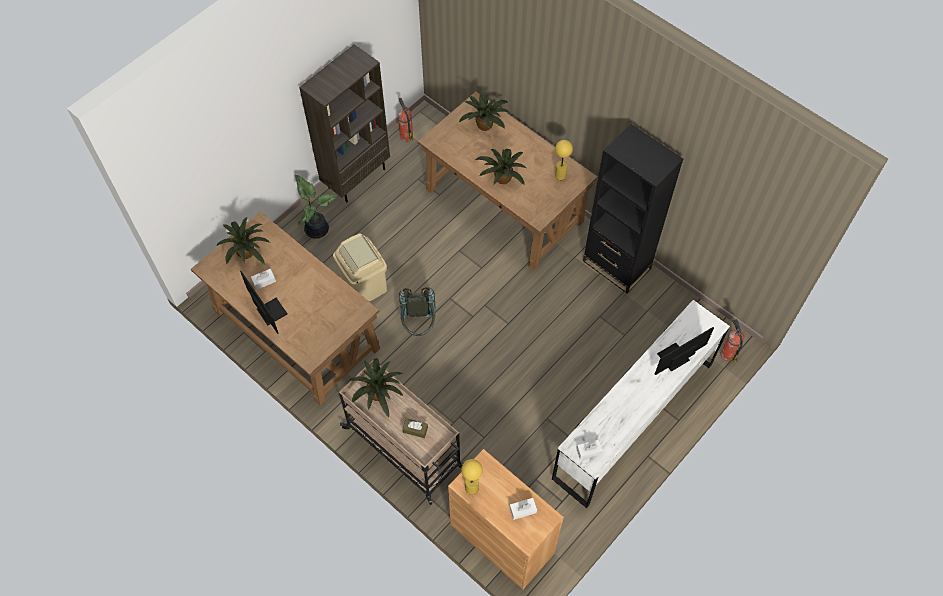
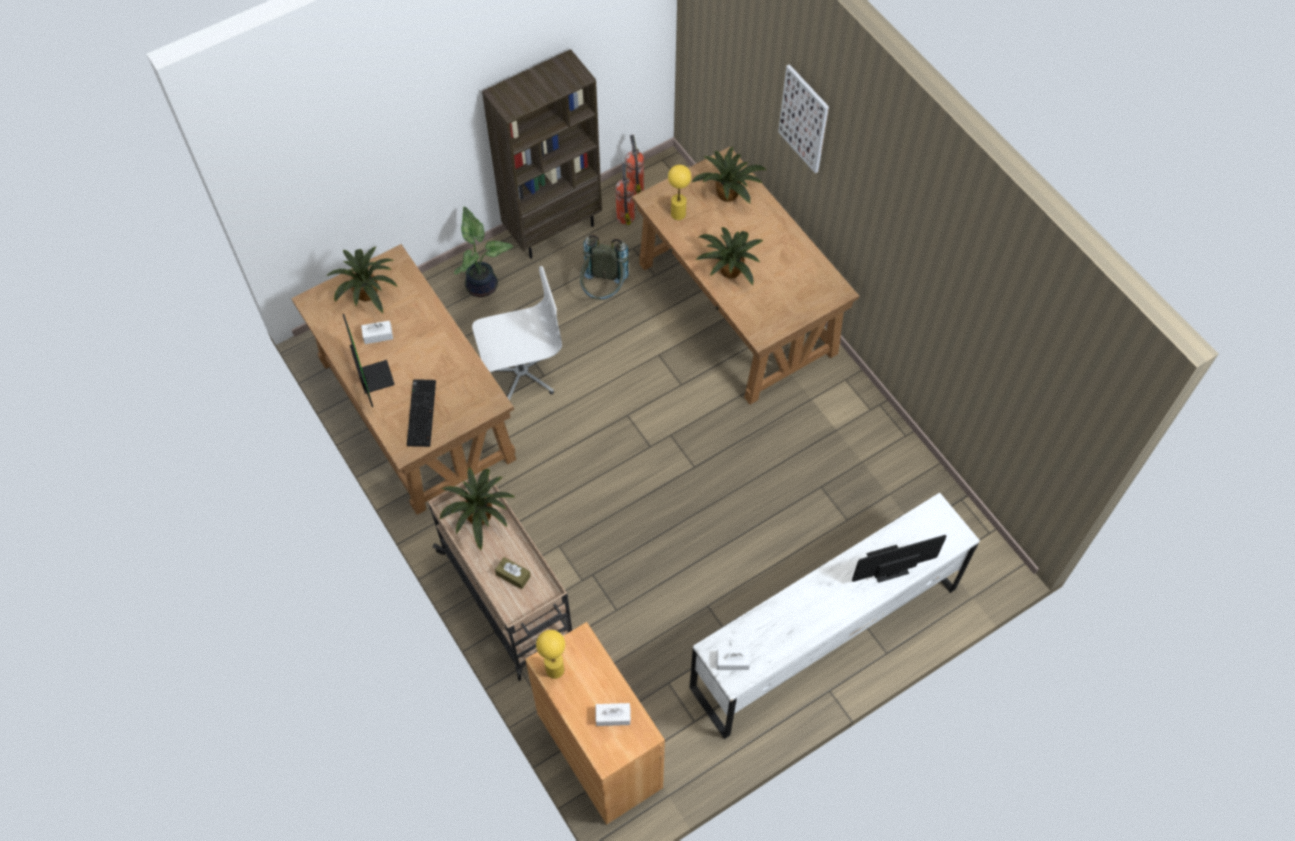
camera: 15 degrees right, 0 degrees up
(312, 329) = (420, 412): none -> keyboard
(364, 285) = (521, 372): beige trash can -> white office chair
(418, 325) = (575, 441): grey backpack -> grey backpack (603, 291)
(537, 59) = (804, 119): none -> picture
(560, 175) = (808, 283): yellow table lamp -> yellow table lamp (678, 214)
(616, 265) = (865, 422): black bookcase -> none
(727, 353) = (982, 579): fire extinguisher -> fire extinguisher (625, 216)

